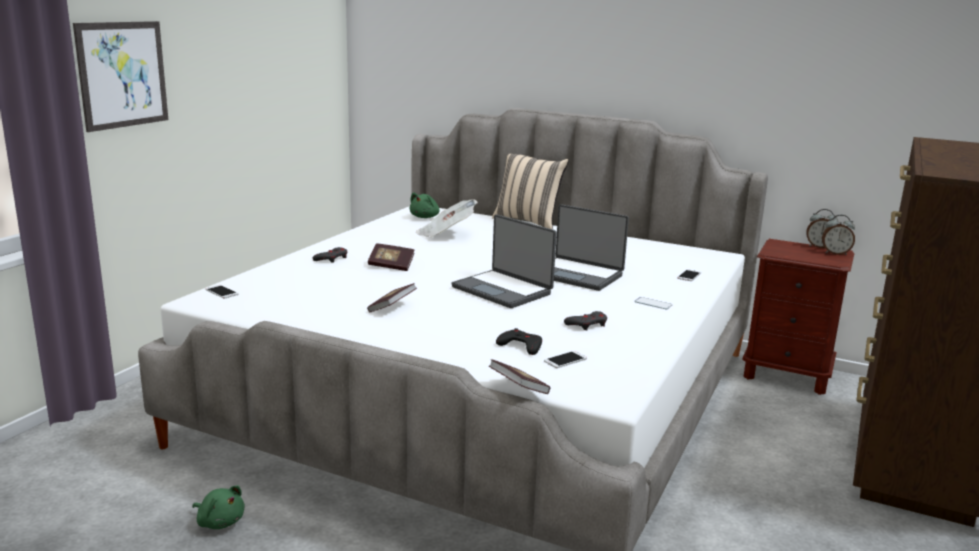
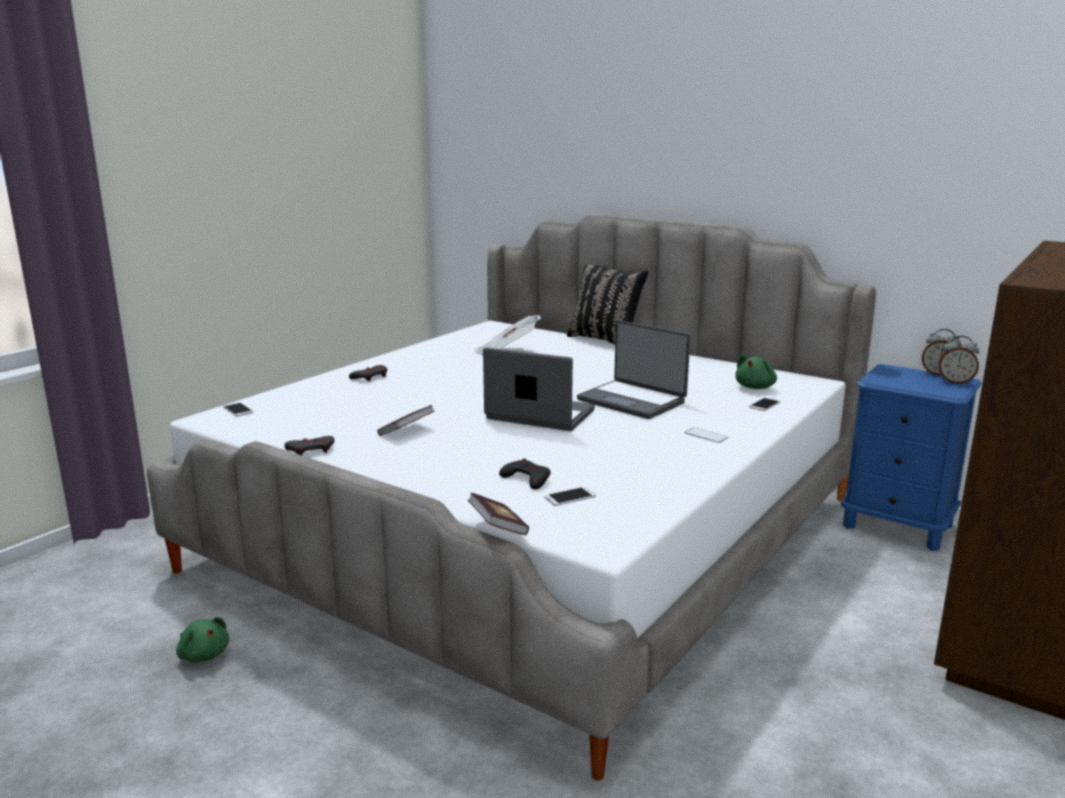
camera: 10 degrees right, 0 degrees up
(123, 74) = (158, 181): picture -> none
(391, 266) = (429, 386): book -> none
(425, 217) = (494, 334): green plush toy -> green plush toy (755, 387)
(503, 290) = (539, 415): laptop -> laptop turned 150 degrees clockwise
(528, 222) = (606, 341): beige pillow -> black pillow
(587, 324) = (616, 457): grey game controller -> grey game controller (311, 450)
(787, 375) = (897, 526): brown nightstand -> blue nightstand

